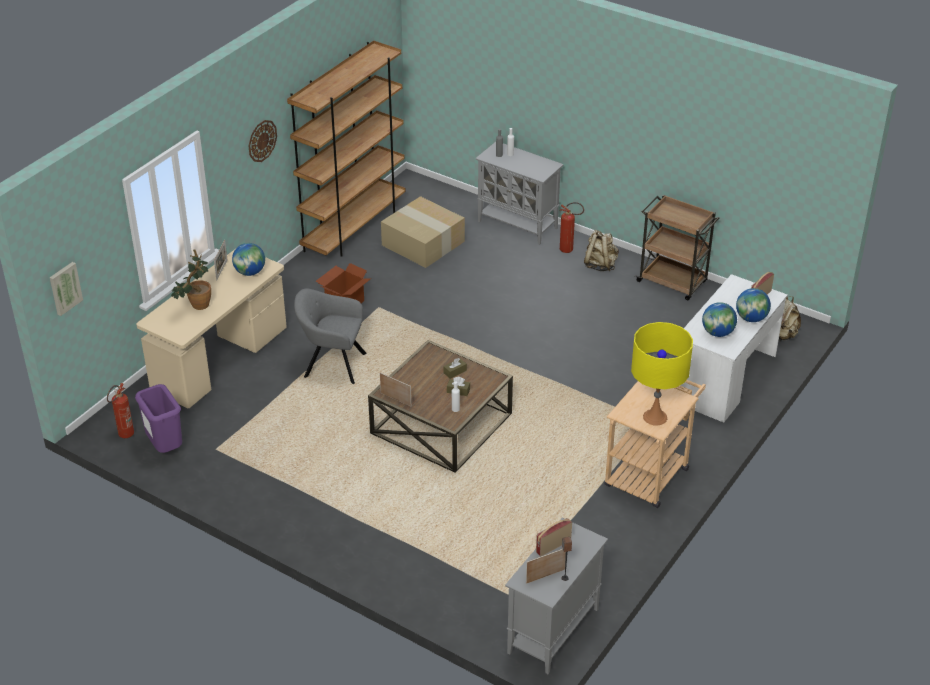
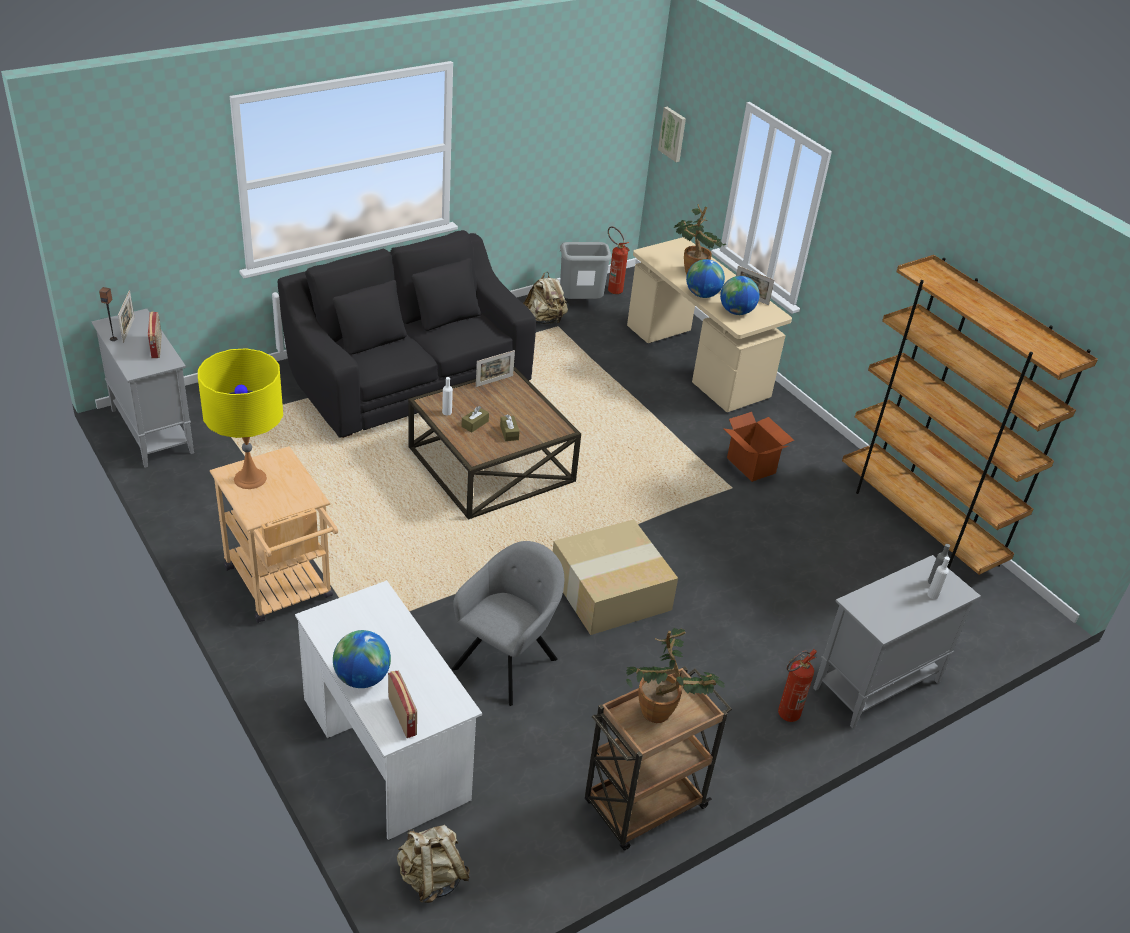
camera: 110 degrees right, 0 degrees up
(164, 448) = (580, 303): purple trash can -> grey trash can
(262, 140) = (890, 266): wall clock -> none
(332, 365) = (642, 424): grey armchair -> grey armchair (508, 661)
(365, 507) = (409, 381): none -> black sofa
(424, 243) = (860, 572): cardboard box -> cardboard box (609, 592)
(600, 265) = (730, 735): beige backpack -> beige backpack (544, 320)
(679, 216) = (663, 714): none -> potted plant
(717, 333) = (360, 625): globe -> globe (702, 295)

